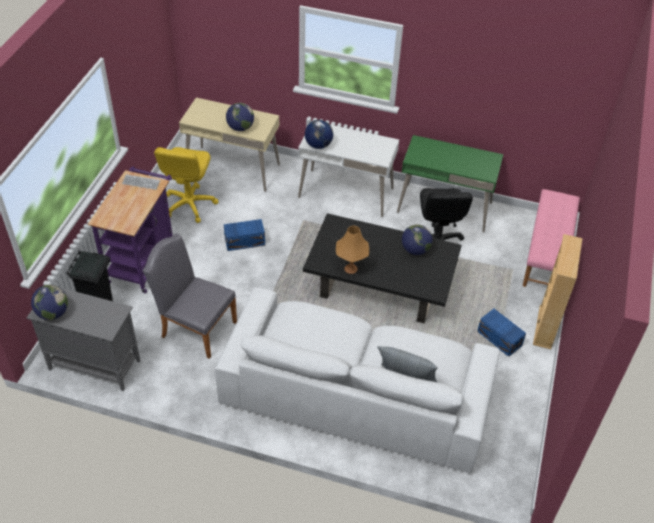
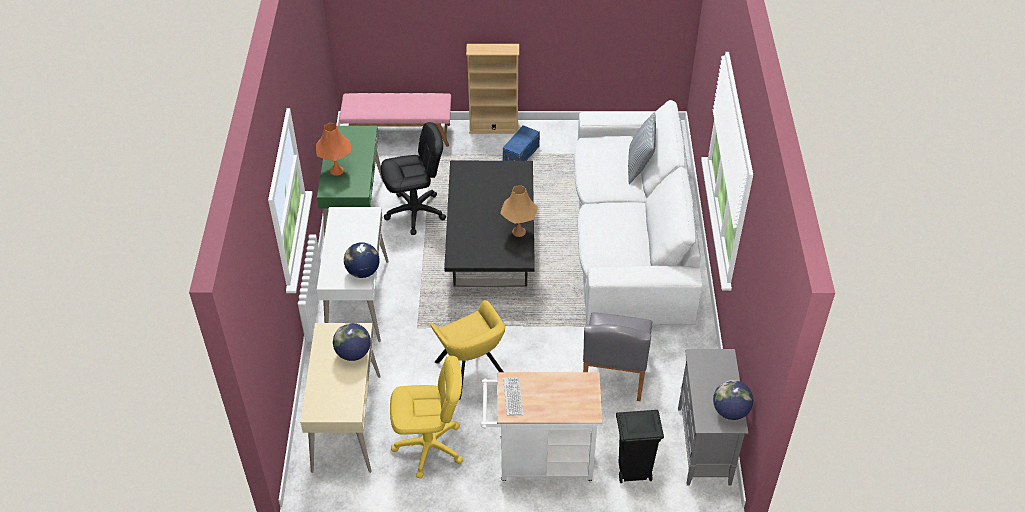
camera: 105 degrees left, 0 degrees up
(143, 259) = (539, 461): purple cart -> white cart
(244, 241) = (471, 372): blue storage box -> yellow armchair
(415, 250) = (472, 190): globe -> none
(442, 150) = (336, 170): none -> orange table lamp

